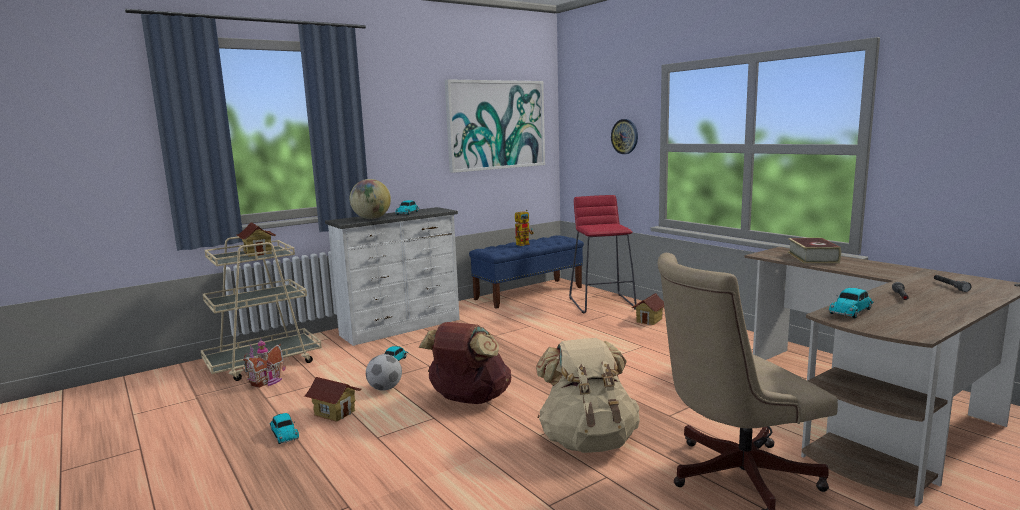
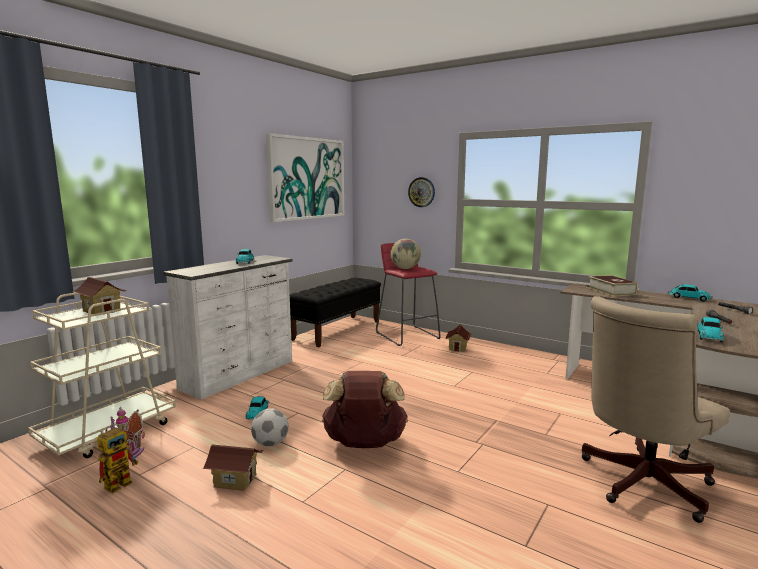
camera: 20 degrees left, 0 degrees up
(284, 433) = (192, 516): toy car -> toy car (688, 298)
(371, 219) = (215, 268): globe -> globe (405, 268)
(524, 244) = (334, 286): toy robot -> toy robot (122, 482)
(529, 293) = (337, 330): blue bench -> black bench
(588, 440) = (503, 469): beige backpack -> none

